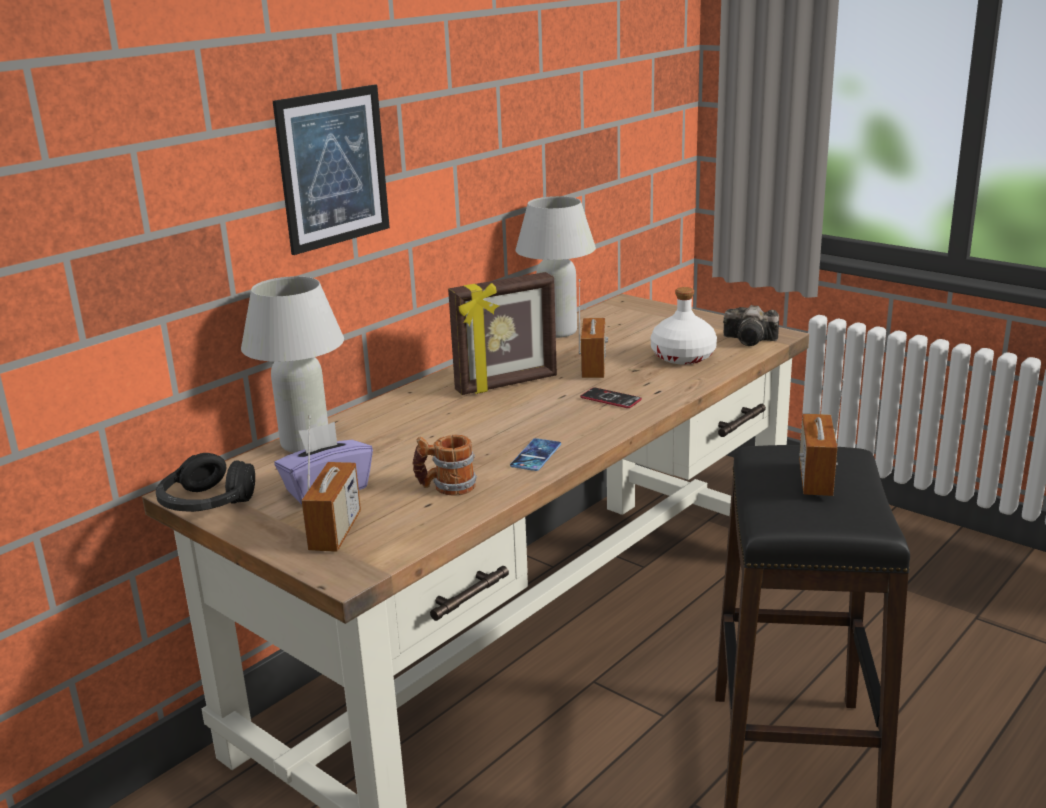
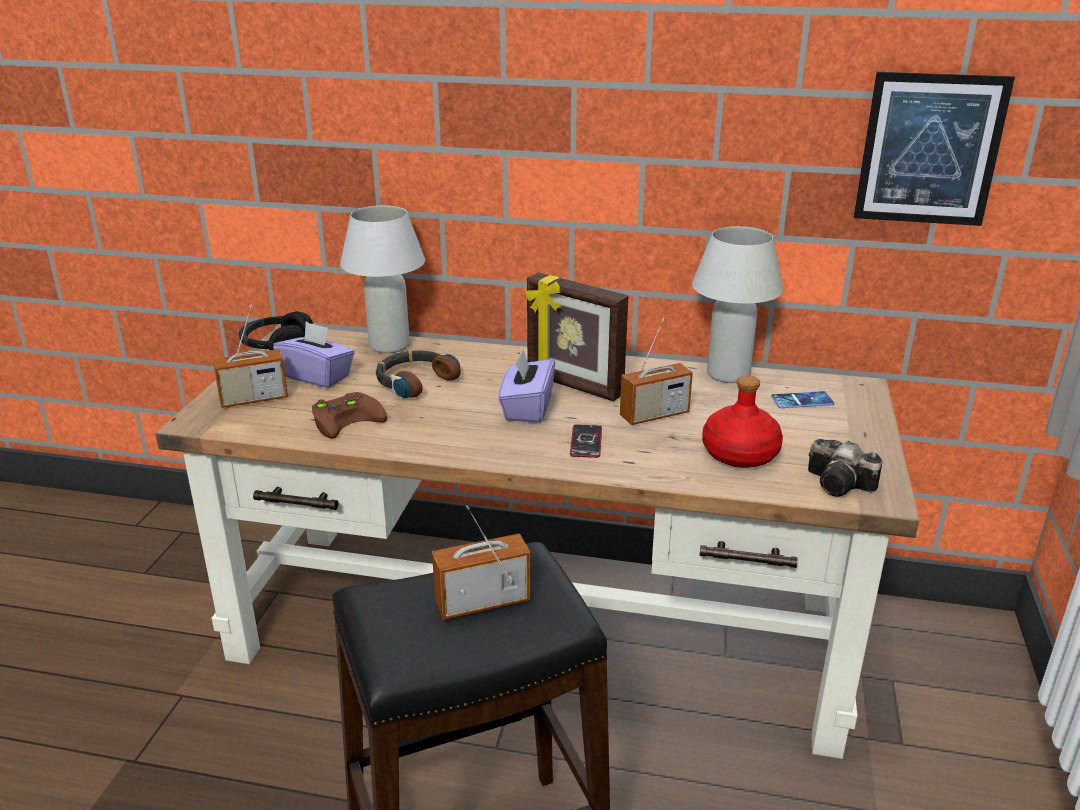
camera: 60 degrees right, 5 degrees up
(333, 168) = (482, 130): picture -> picture (929, 150)
(407, 444) = (415, 381): none -> headphones
(446, 487) = (348, 417): mug -> brown game controller
(526, 408) = (527, 408): none -> purple tissue box
(536, 455) = (432, 438): phone -> phone (802, 400)
(682, 356) = (739, 454): white bottle -> red bottle
(752, 340) = (842, 485): camera -> camera turned 45 degrees counterclockwise

